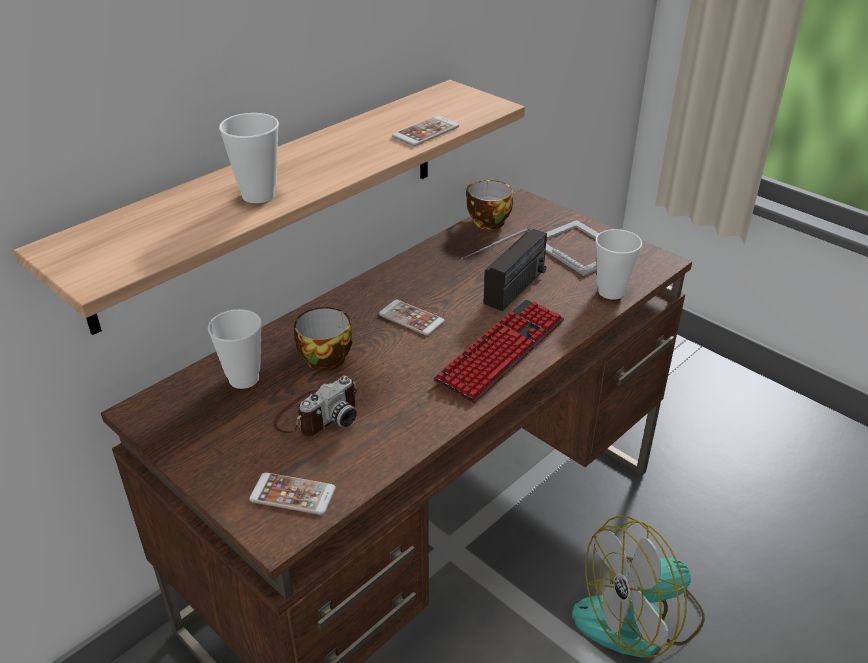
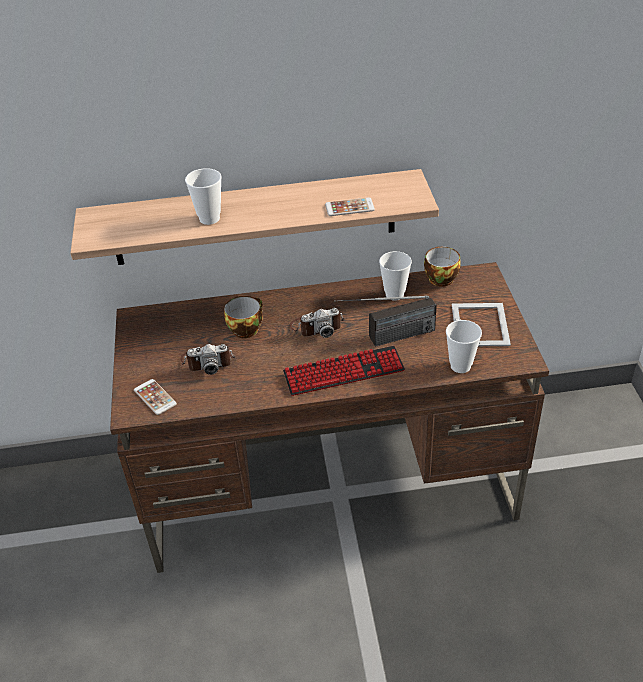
camera: 40 degrees right, 5 degrees up
(244, 379) = (194, 322): cup -> cup (394, 294)
(411, 318) = (317, 326): phone -> camera
(639, 618) = (414, 606): fan -> none

